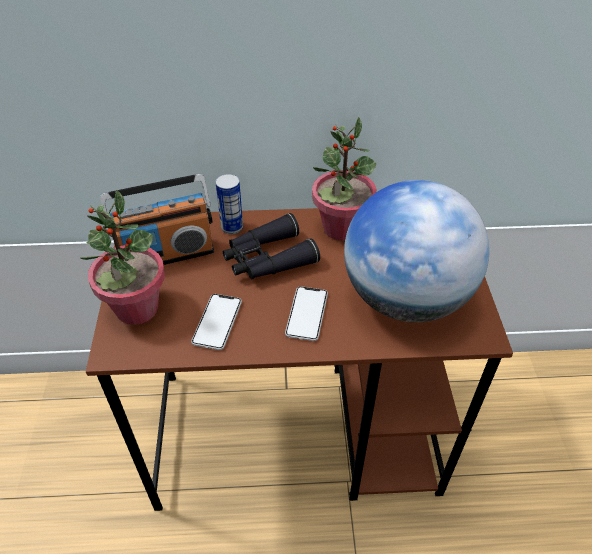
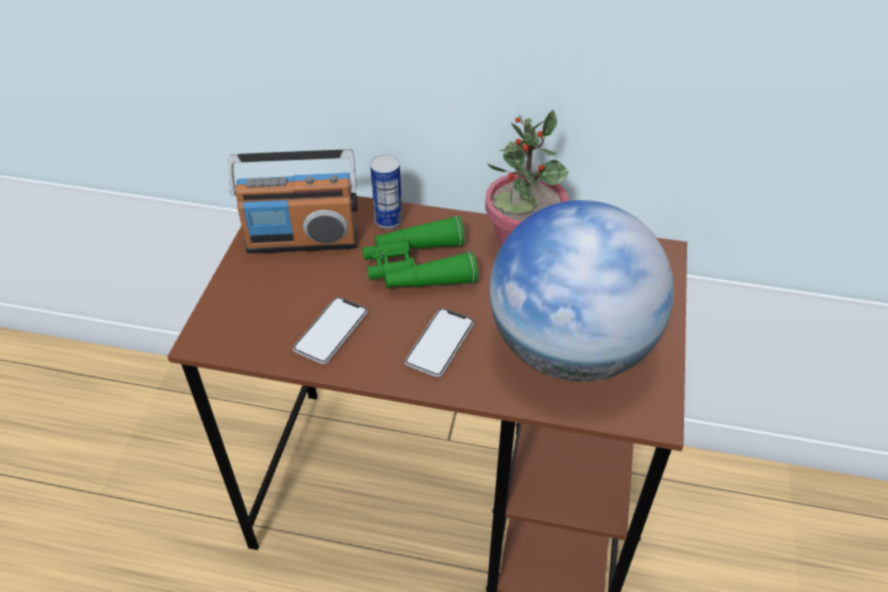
camera: 15 degrees right, 0 degrees up
(136, 309) = (245, 297): potted plant -> none
(267, 259) = (417, 268): black binoculars -> green binoculars

